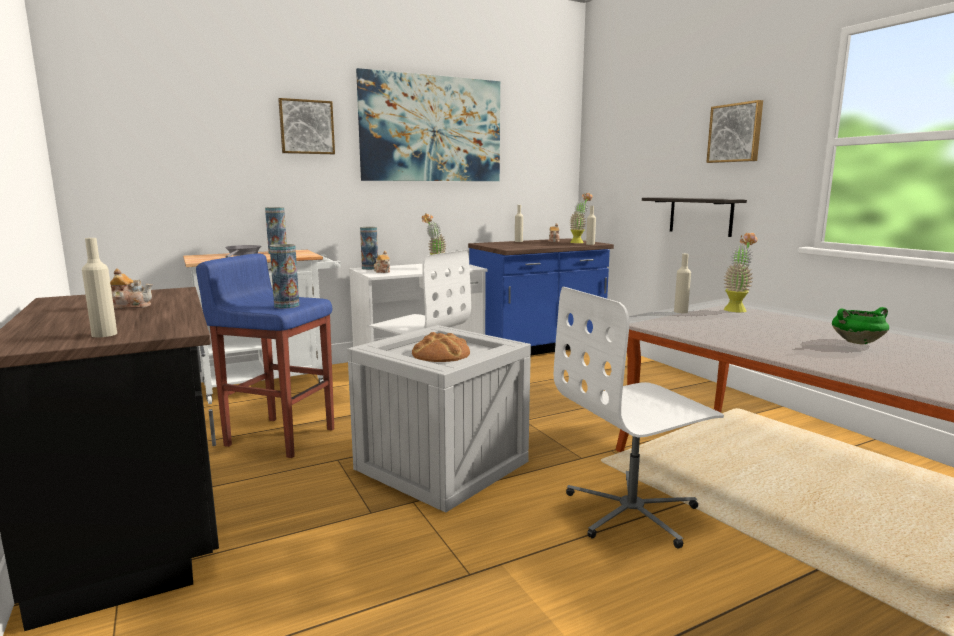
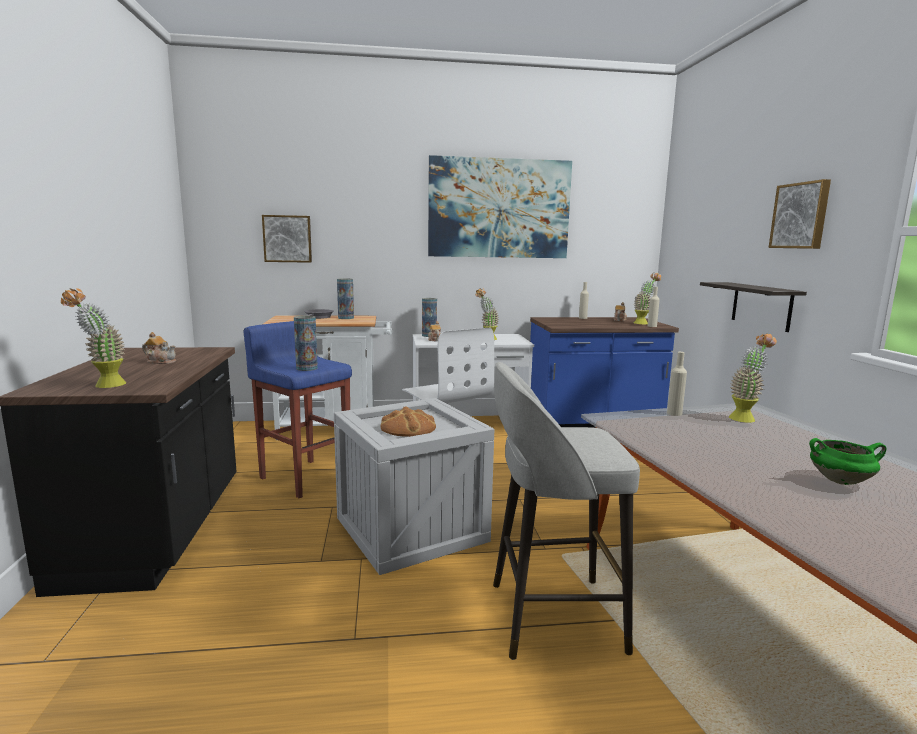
camera: 20 degrees right, 0 degrees up
(104, 334) = (103, 386): beige bottle -> potted plant
(306, 127) = (381, 209): picture -> picture (287, 239)
(632, 512) = (551, 616): white office chair -> grey stool

